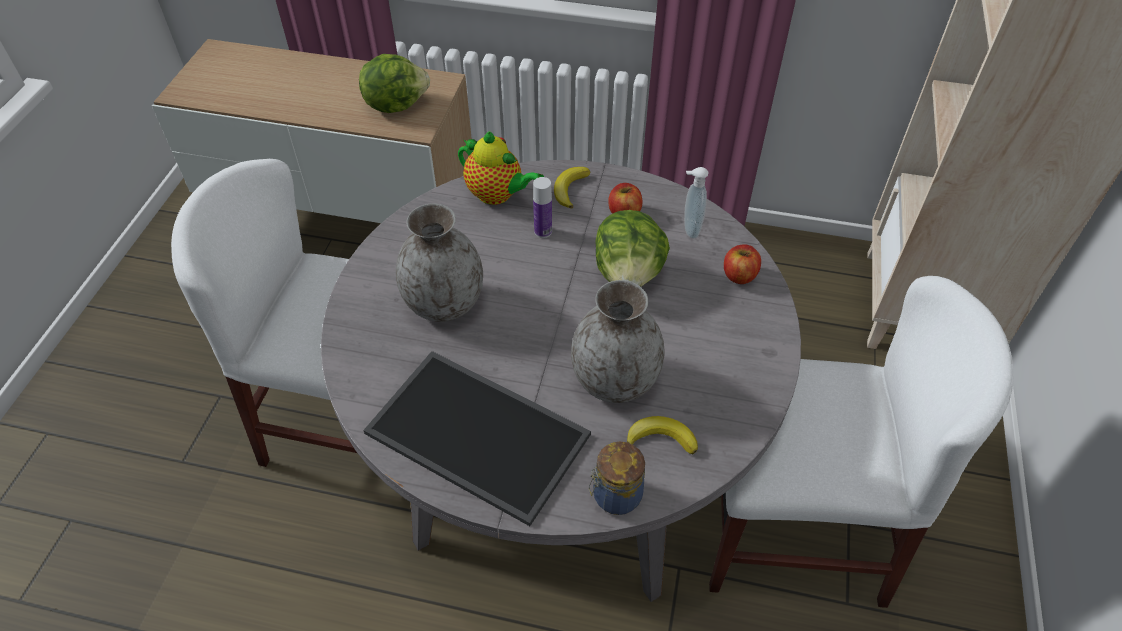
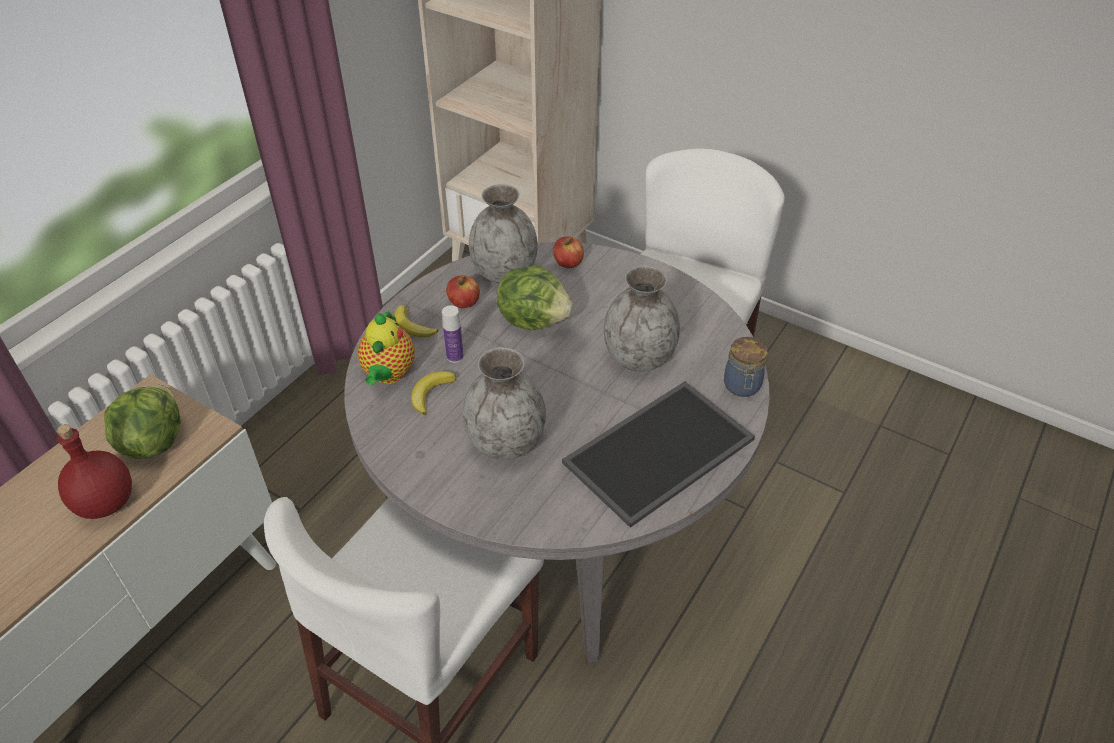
camera: 70 degrees left, 5 degrees down
(330, 107) = (106, 502): none -> red bottle
(497, 195) = (388, 375): teapot -> teapot turned 135 degrees clockwise
(661, 438) = (701, 348): banana -> banana (431, 393)
(689, 229) = (505, 272): soap dispenser -> grey vase

